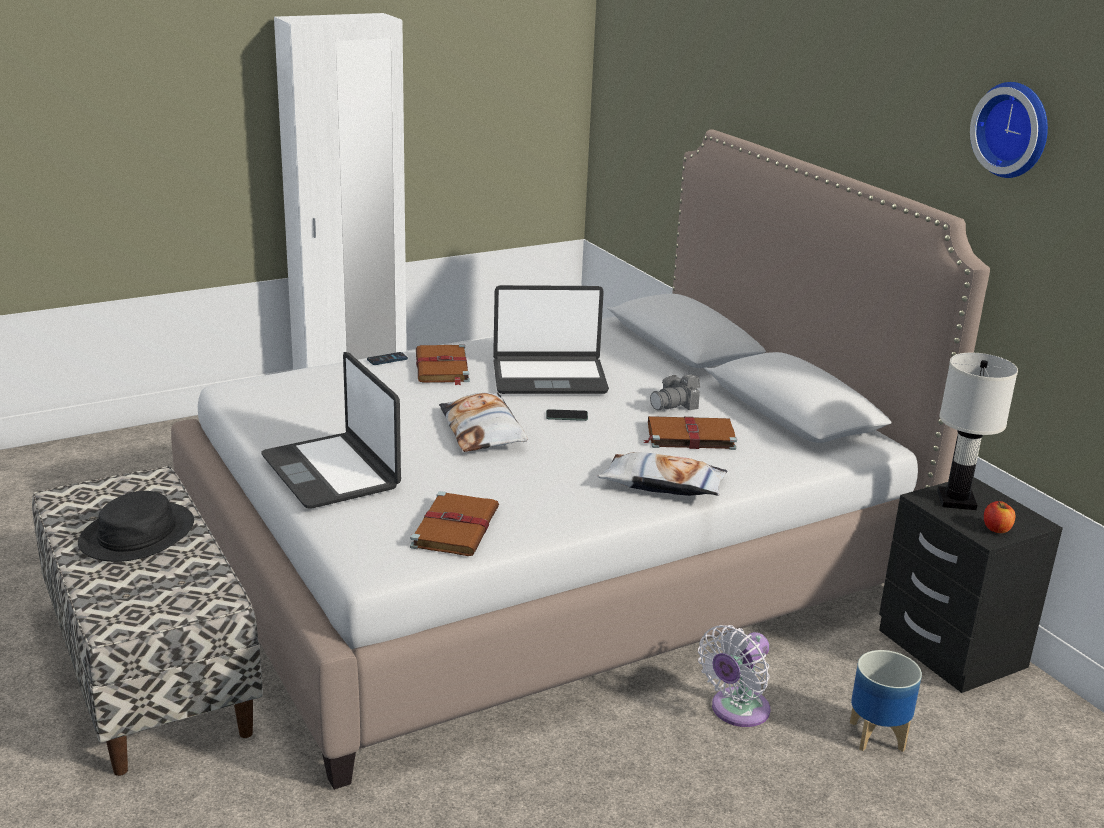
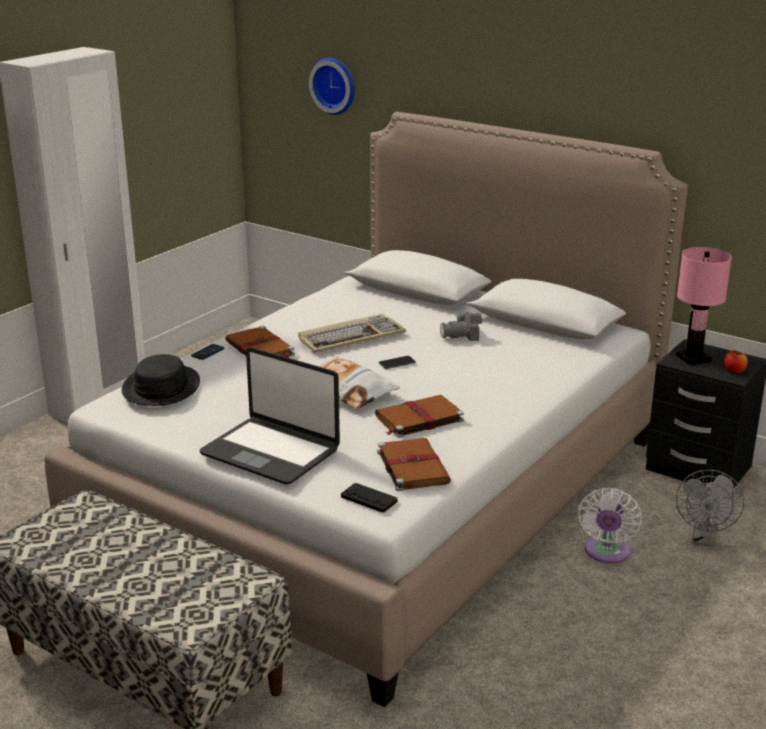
camera: 25 degrees left, 0 degrees up
(137, 534) = (123, 551): black hat -> black hat (161, 387)
(372, 547) = (369, 499): none -> black game controller
(549, 377) = (351, 337): laptop -> keyboard
(663, 484) = (518, 395): pillow -> none
(675, 405) = (462, 336): camera -> camera turned 45 degrees clockwise
(689, 436) = (497, 356): brown book -> brown book (418, 419)
(877, 736) = (704, 540): planter -> grey fan
(955, 500) = (692, 358): white table lamp -> pink table lamp
(1014, 129) = (689, 81): wall clock -> wall clock (335, 85)

